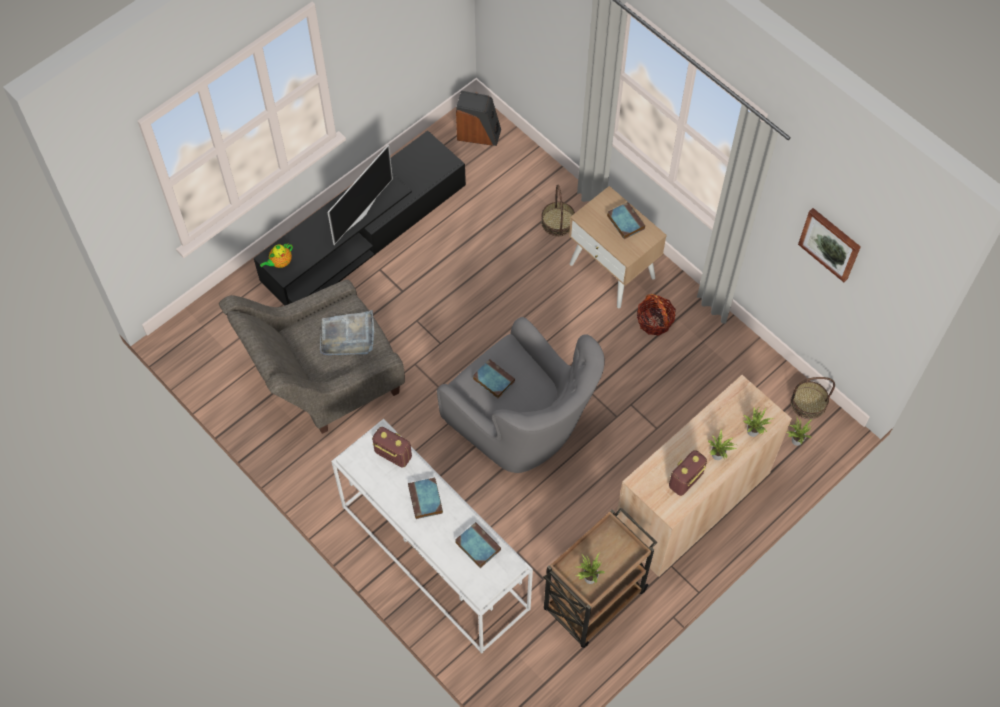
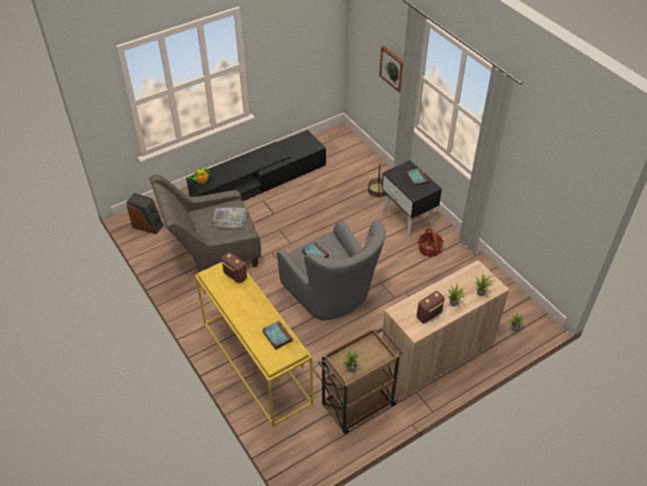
camera: 10 degrees right, 15 degrees down
(360, 214) = (256, 164): television -> none
(426, 500) = (249, 304): book -> none
(433, 557) = (255, 362): white console table -> yellow console table
(478, 133) = (339, 142): speaker -> speaker (148, 225)
(612, 271) = (407, 219): beige nightstand -> black nightstand
(808, 403) = (525, 308): basket -> none
(830, 243) = (545, 172): picture -> picture (393, 68)

